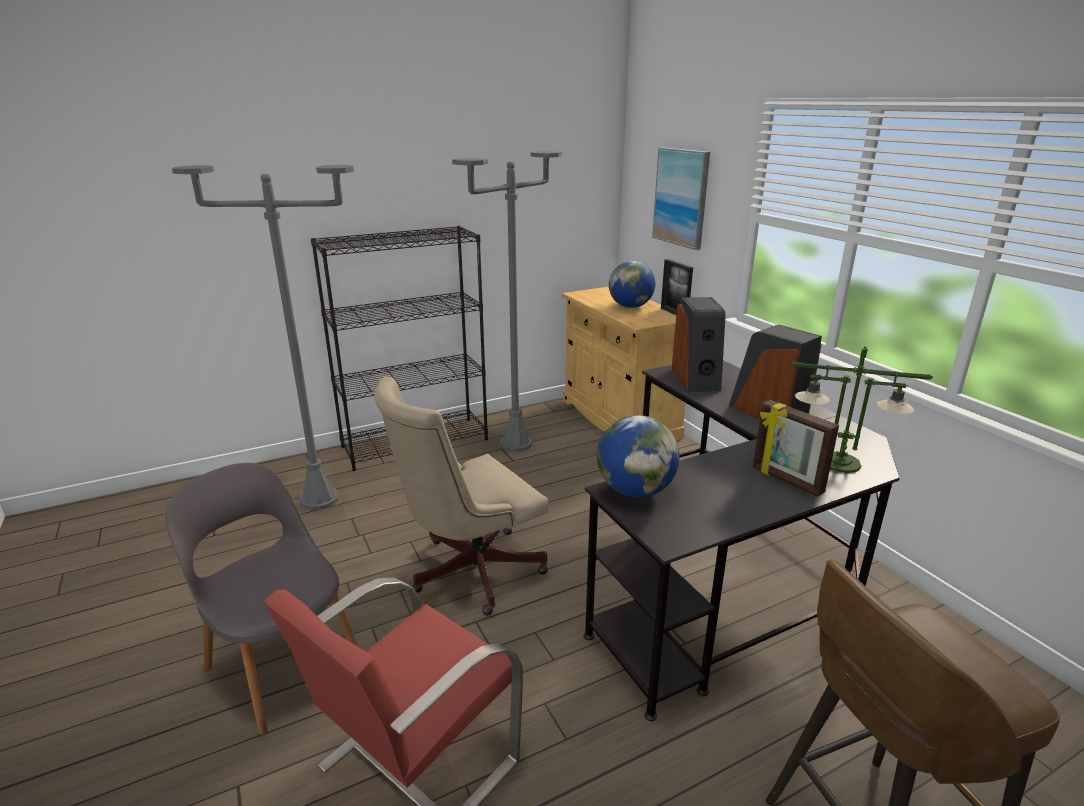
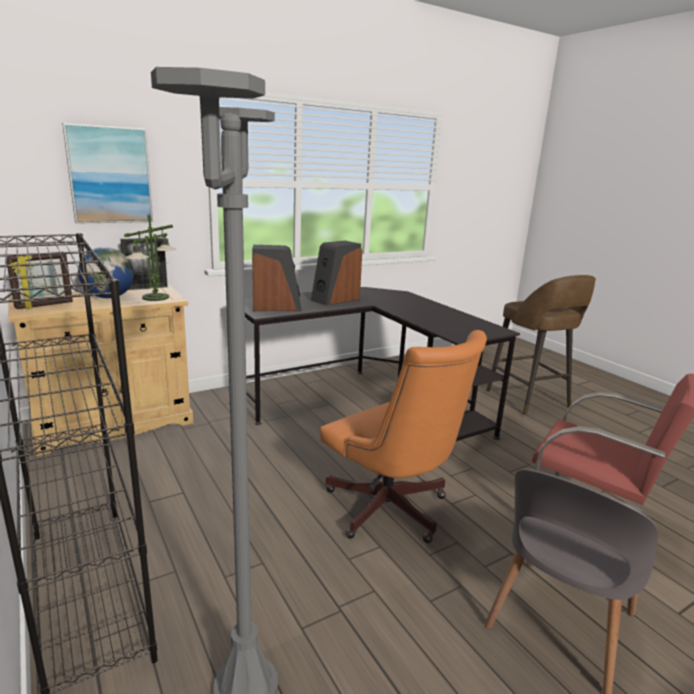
camera: 95 degrees left, 5 degrees down
(468, 572) = (391, 512): beige office chair -> orange office chair
(516, 444) = (140, 491): grey floor lamp -> none
(635, 490) = (455, 333): globe -> none
(786, 480) = (423, 306): picture frame -> picture frame (44, 305)
(838, 463) = (398, 296): table lamp -> table lamp (155, 297)

